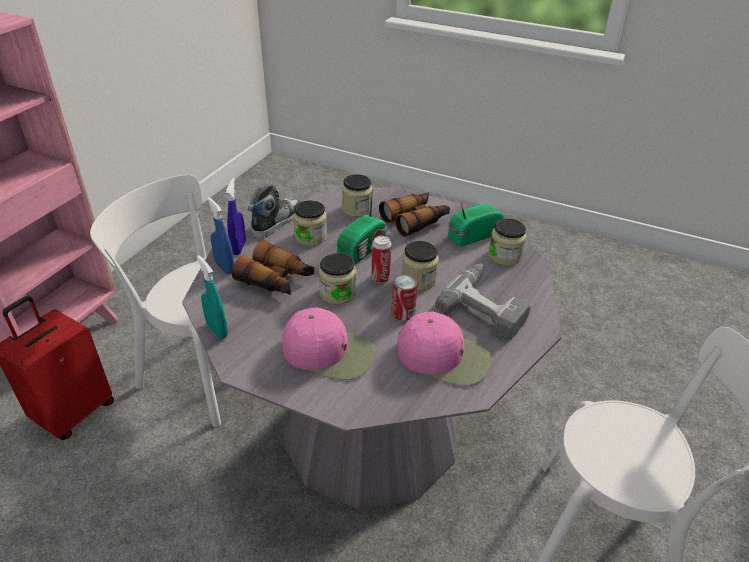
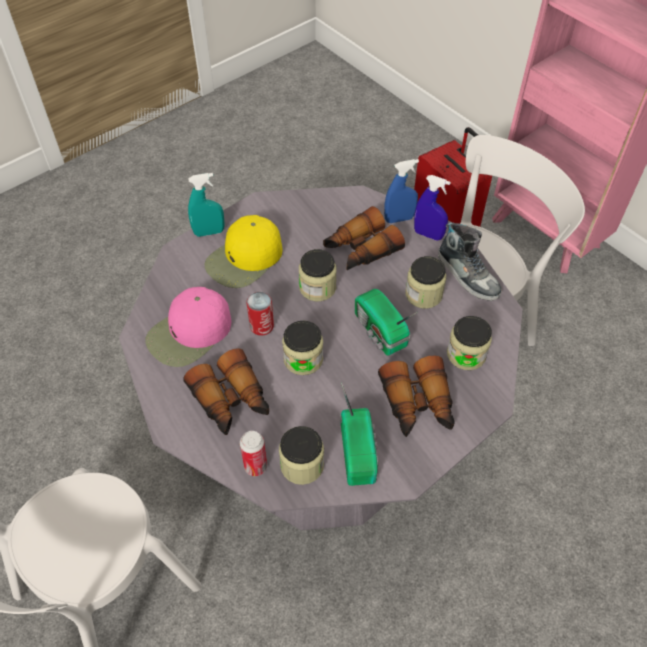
camera: 115 degrees right, 15 degrees up
(217, 330) = (312, 199): turquoise spray bottle -> turquoise spray bottle (209, 232)
(329, 352) = (245, 259): pink cap -> yellow cap
(380, 278) = (322, 328): can -> can (255, 466)
(488, 305) = (231, 401): power drill -> binoculars

